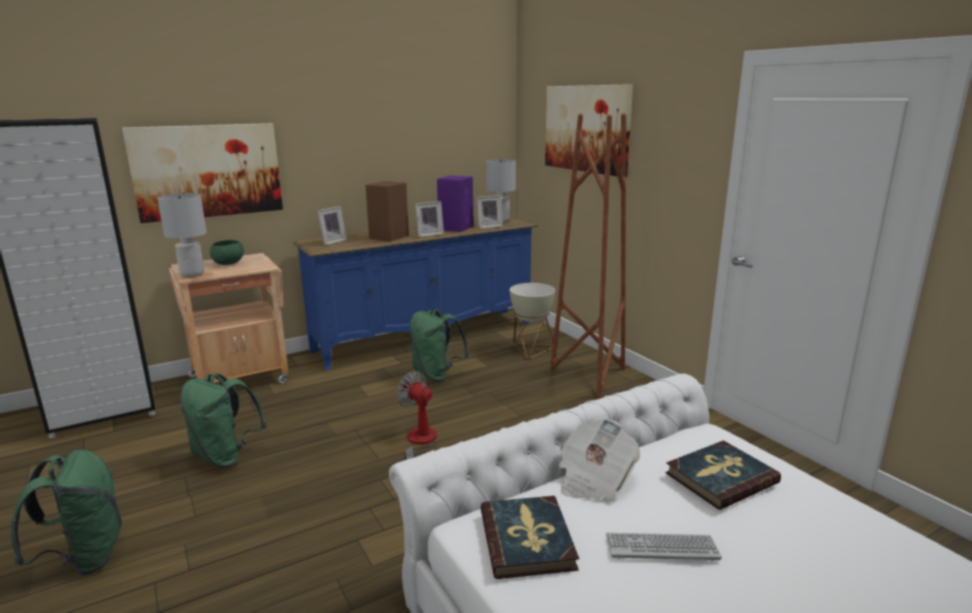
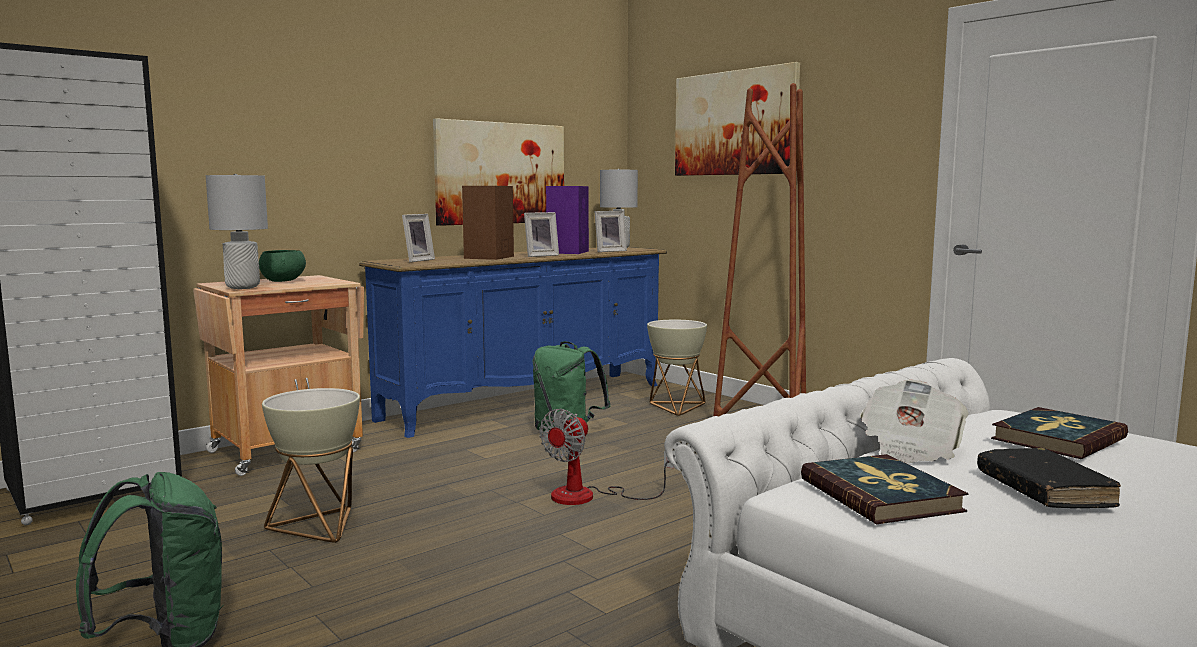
camera: 10 degrees left, 10 degrees down
(208, 171) = (255, 157): picture -> picture (501, 173)
(226, 456) = (319, 526): green backpack -> planter
(419, 443) = (588, 496): fan -> fan turned 90 degrees counterclockwise
(661, 547) = (1043, 491): keyboard -> black book

